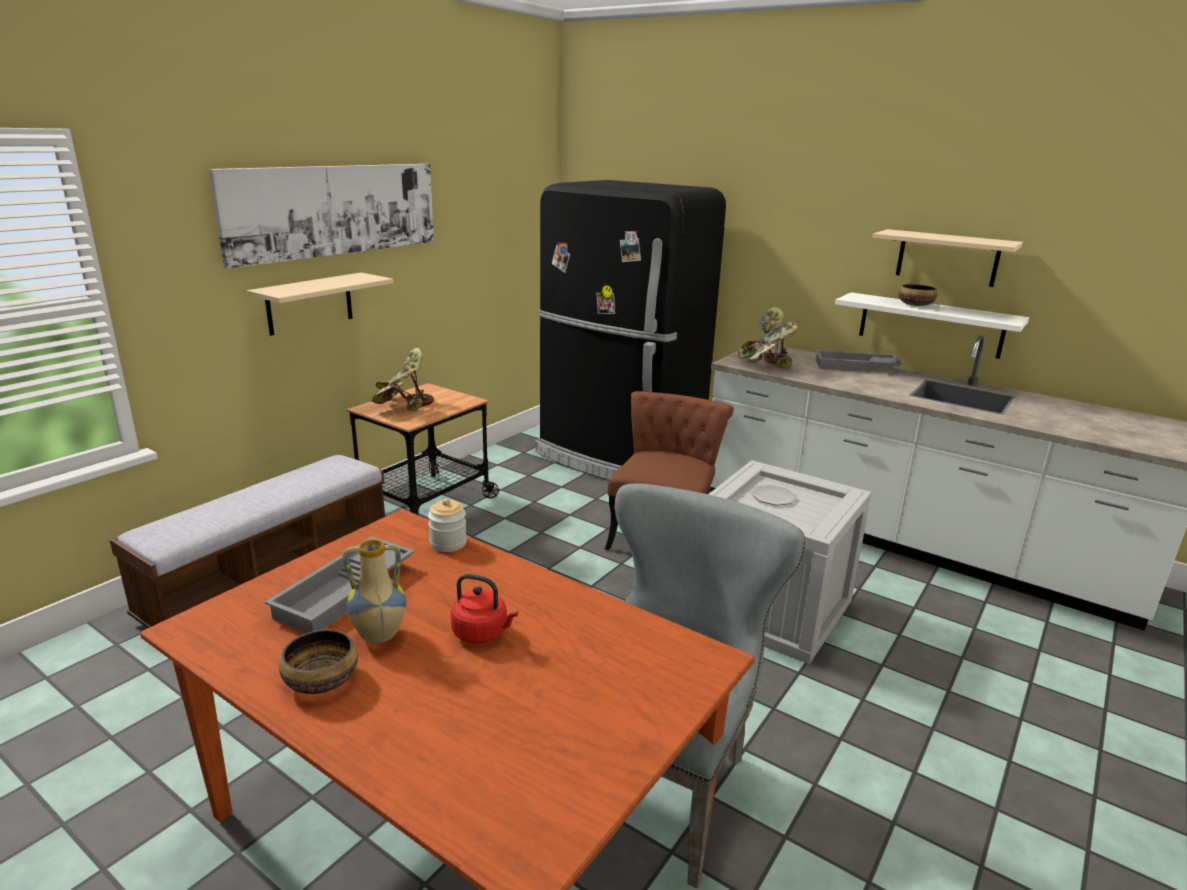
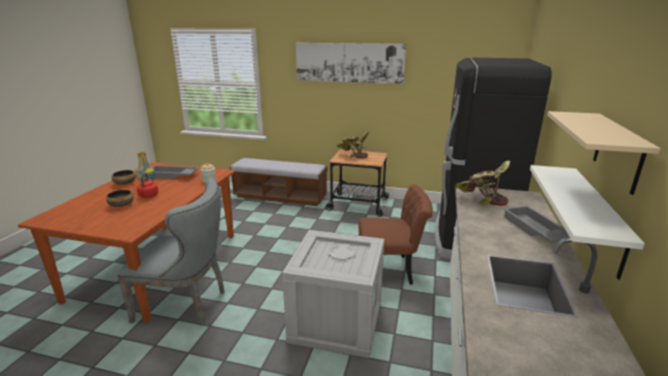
camera: 70 degrees right, 0 degrees up
(310, 303) = (332, 100): beige shelf -> none
(915, 305) = (572, 189): bowl -> bowl (121, 204)

